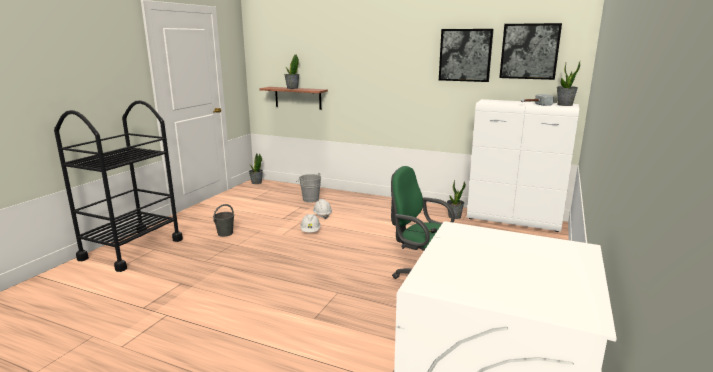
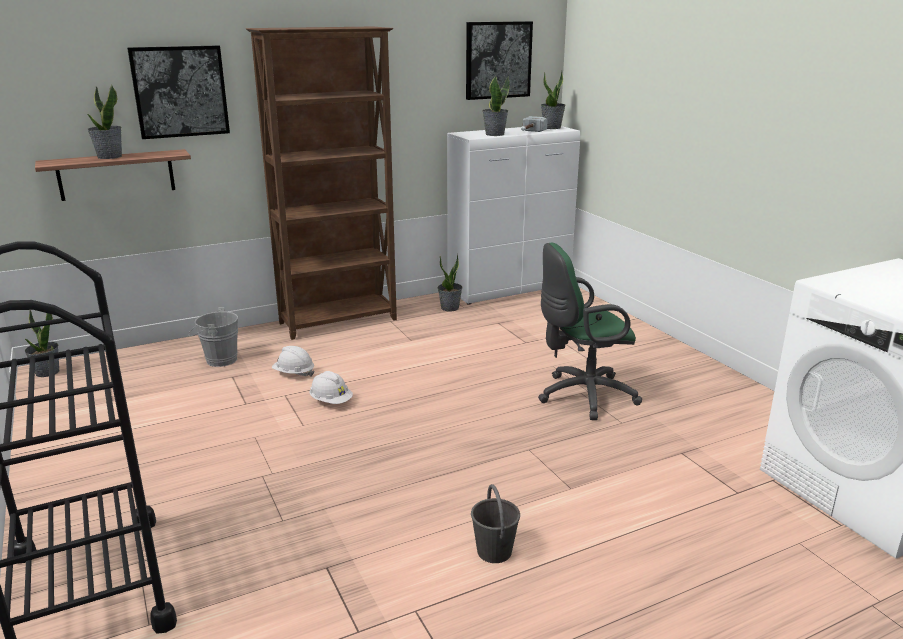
camera: 50 degrees left, 5 degrees up
(225, 233) = (208, 469): grey bucket -> grey bucket (494, 551)
(386, 203) = (339, 322): none -> brown bookcase
(465, 55) = (419, 69): picture -> picture (180, 91)
(504, 103) = (494, 134): none -> potted plant

